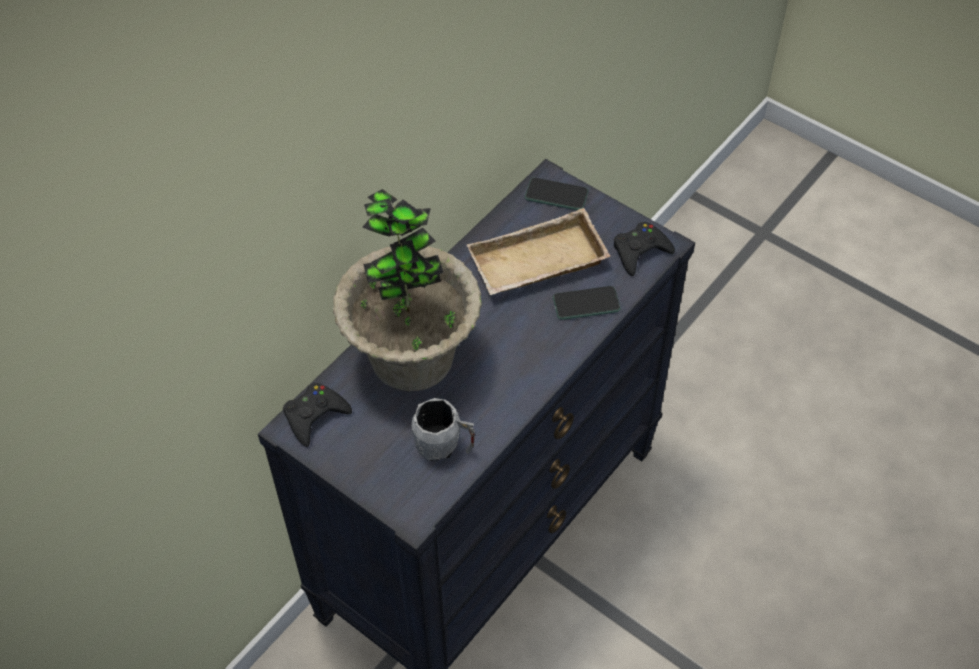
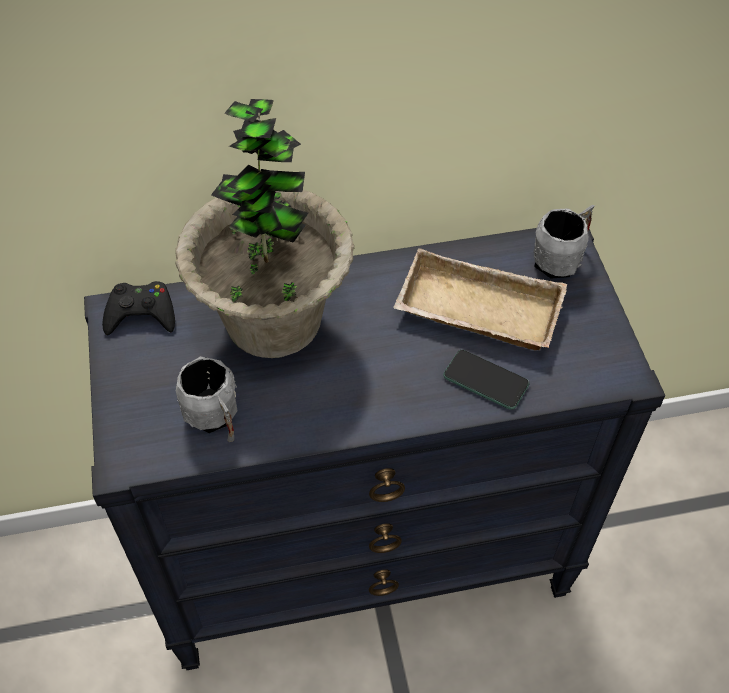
camera: 40 degrees right, 0 degrees up
(556, 195) = (561, 259): phone -> grey mug
(640, 251) = (594, 366): black game controller -> none

